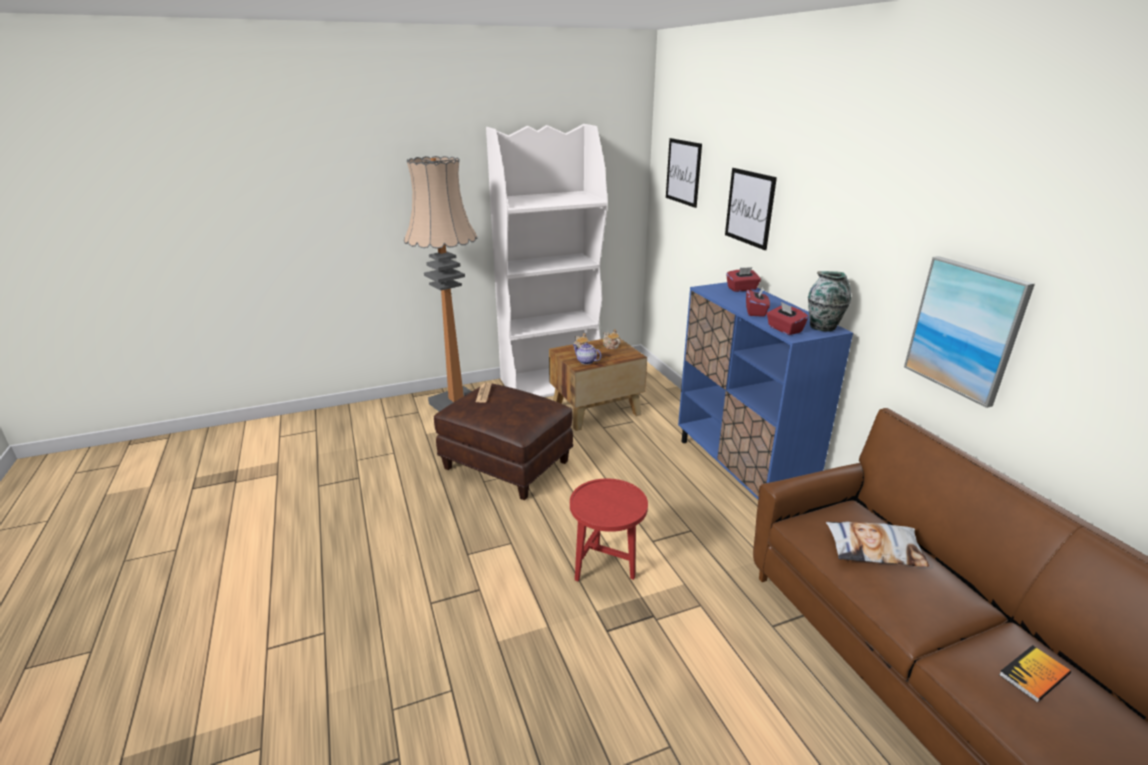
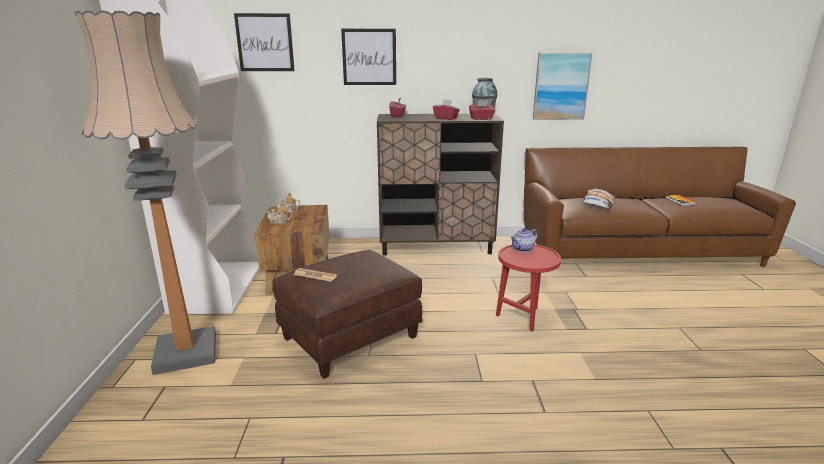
camera: 70 degrees left, 5 degrees down
(586, 361) = (306, 224): teapot -> teapot (523, 249)
(740, 471) = (436, 247): blue cabinet -> brown cabinet

